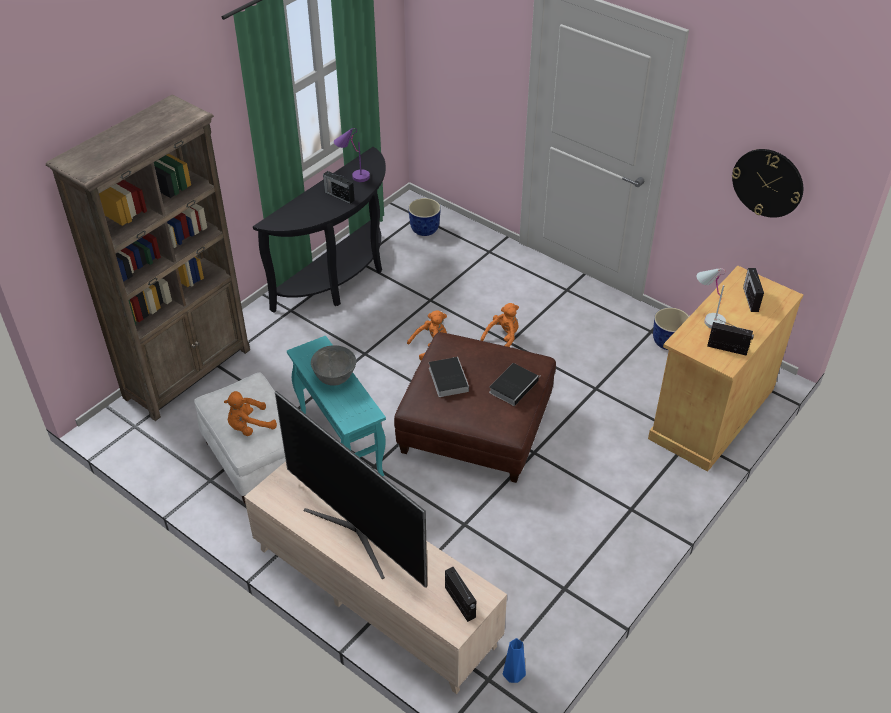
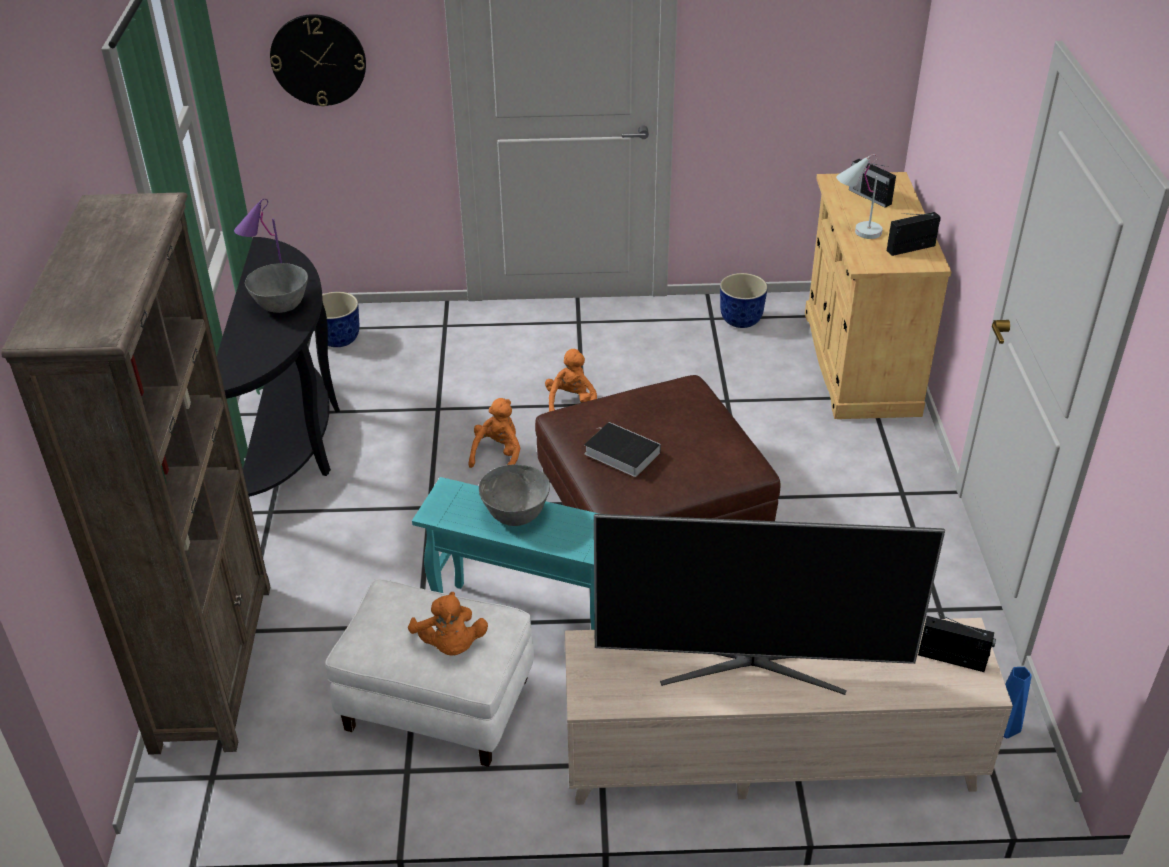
camera: 40 degrees left, 5 degrees down
(249, 426) = (450, 645): orange plush toy -> orange plush toy turned 45 degrees counterclockwise
(339, 196) = (282, 307): radio -> grey bowl
(514, 385) = (699, 420): book -> none
(767, 182) = (817, 59): wall clock -> wall clock (318, 60)

